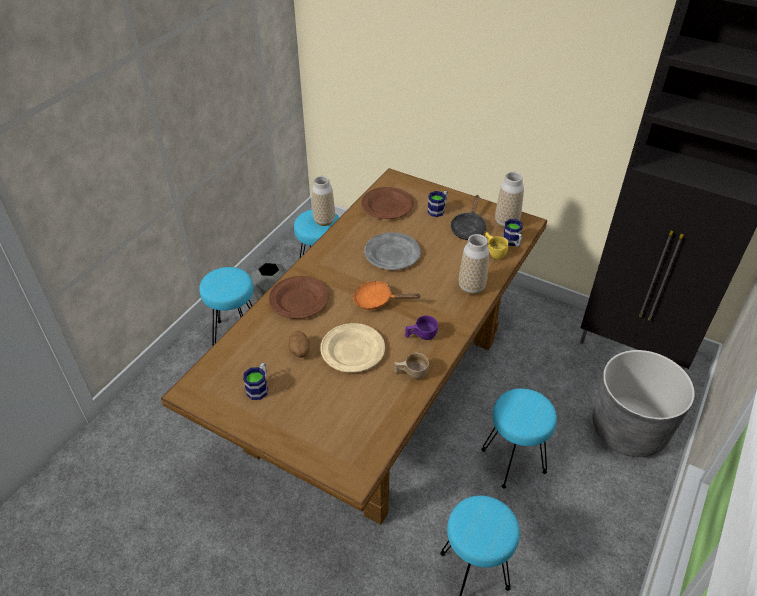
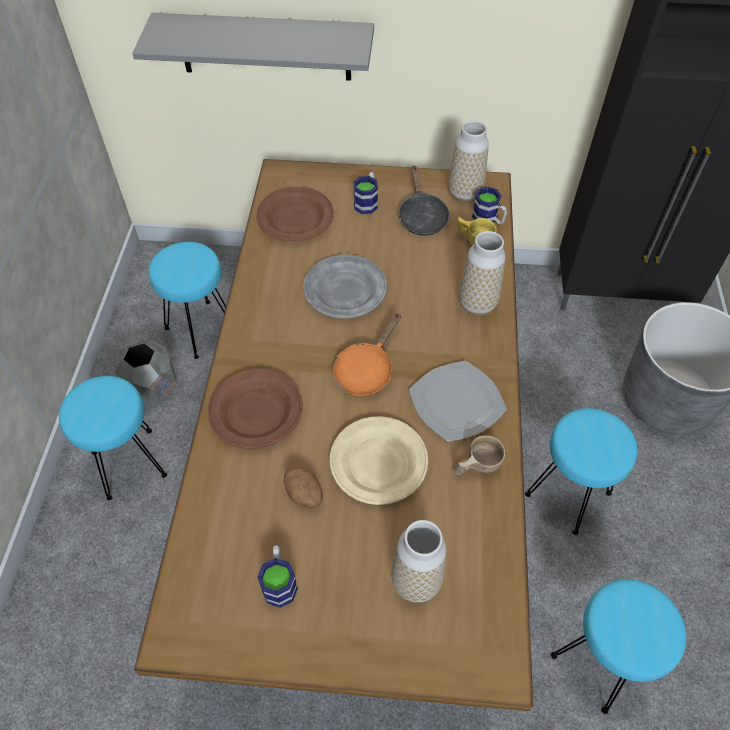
camera: 25 degrees left, 10 degrees up
(324, 221) = (192, 260): vase -> vase (416, 581)
(377, 300) = (366, 370): orange frying pan -> orange frying pan turned 45 degrees counterclockwise
(410, 98) = (265, 47): none -> grey shelf
(421, 336) = (455, 402): purple cup -> plate

